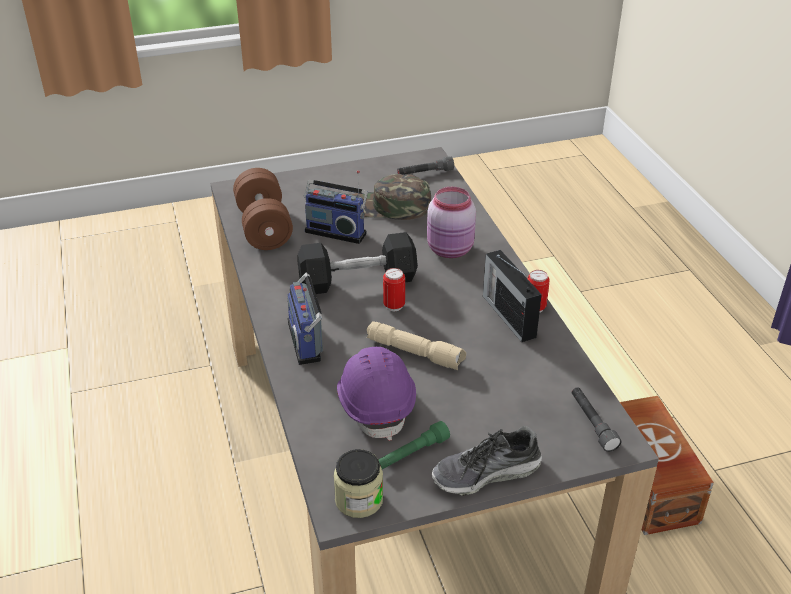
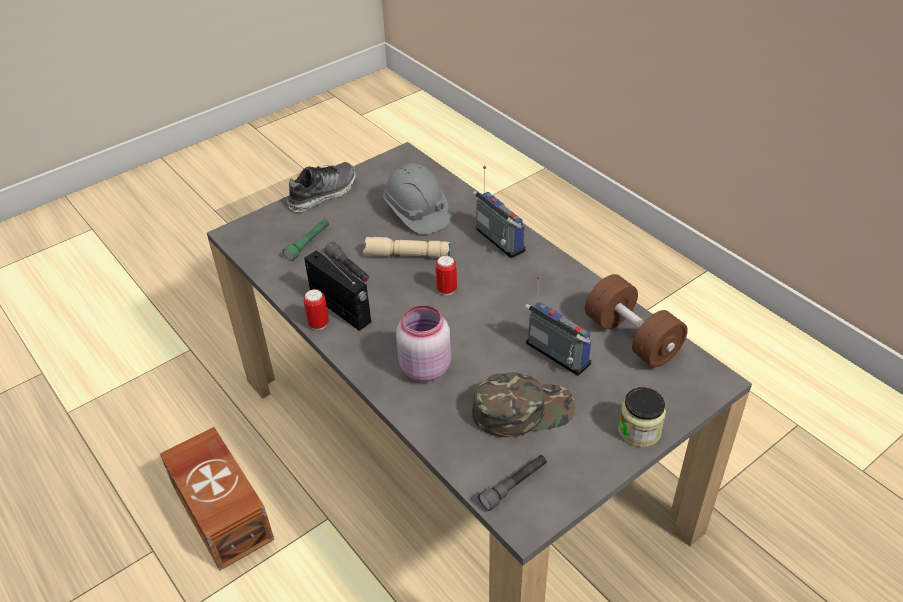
camera: 160 degrees right, 5 degrees up
(336, 231) = (555, 356): radio -> radio turned 45 degrees clockwise
(357, 280) = (494, 305): black dumbbell -> none
(359, 500) = (396, 162): jar -> jar (639, 431)
(376, 404) = (416, 213): purple hard hat -> grey hard hat
(411, 454) = (376, 191): green flashlight -> green flashlight (308, 244)
(592, 424) = (255, 241): grey flashlight -> grey flashlight (348, 268)

